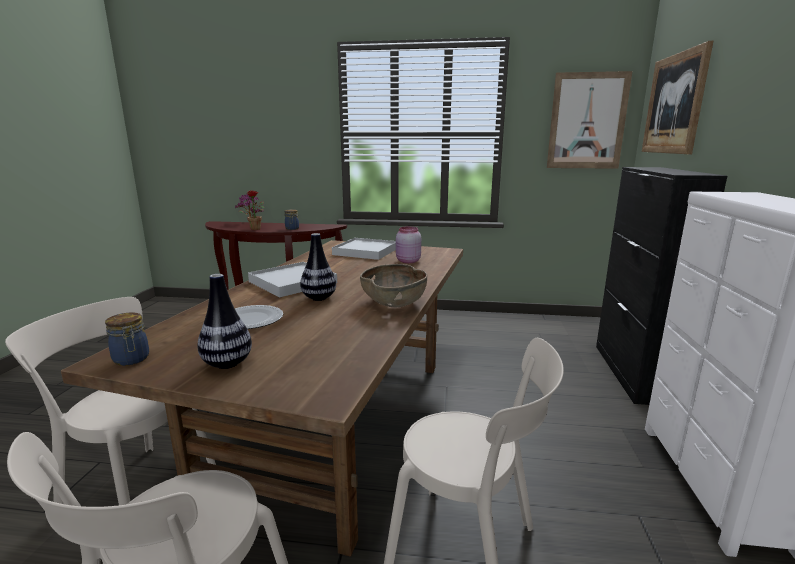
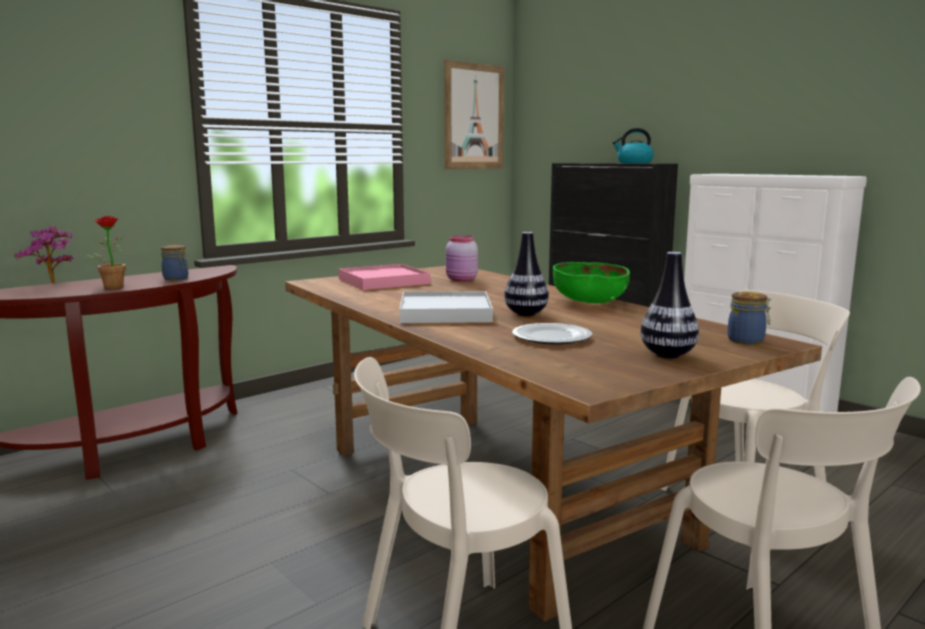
camera: 50 degrees left, 5 degrees down
(131, 359) = (603, 379): jar -> jar (747, 341)
(366, 251) = (383, 281): white tray -> pink tray
(394, 303) = (589, 302): brown bowl -> green bowl
(674, 104) = (572, 103): picture -> none
(680, 172) = (634, 163): none -> kettle

